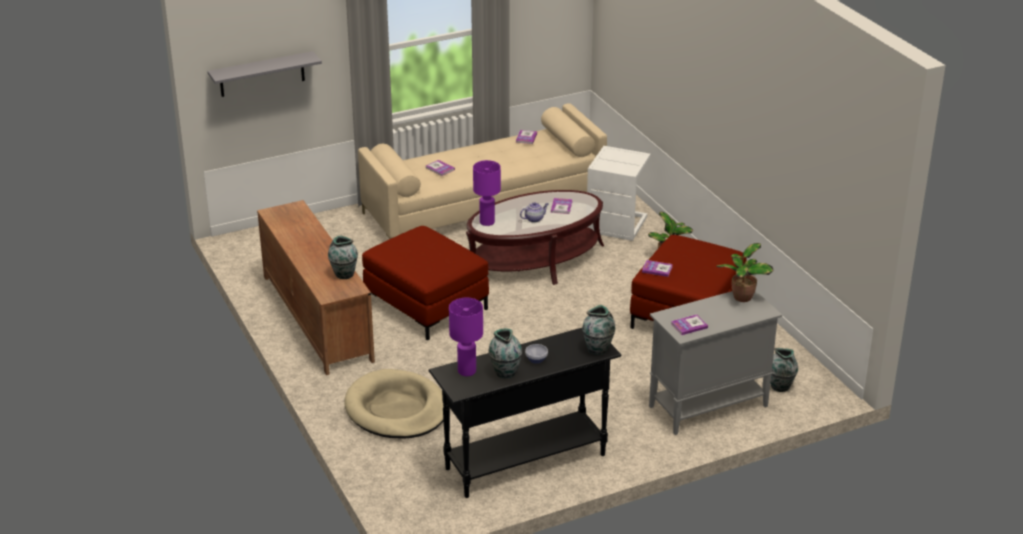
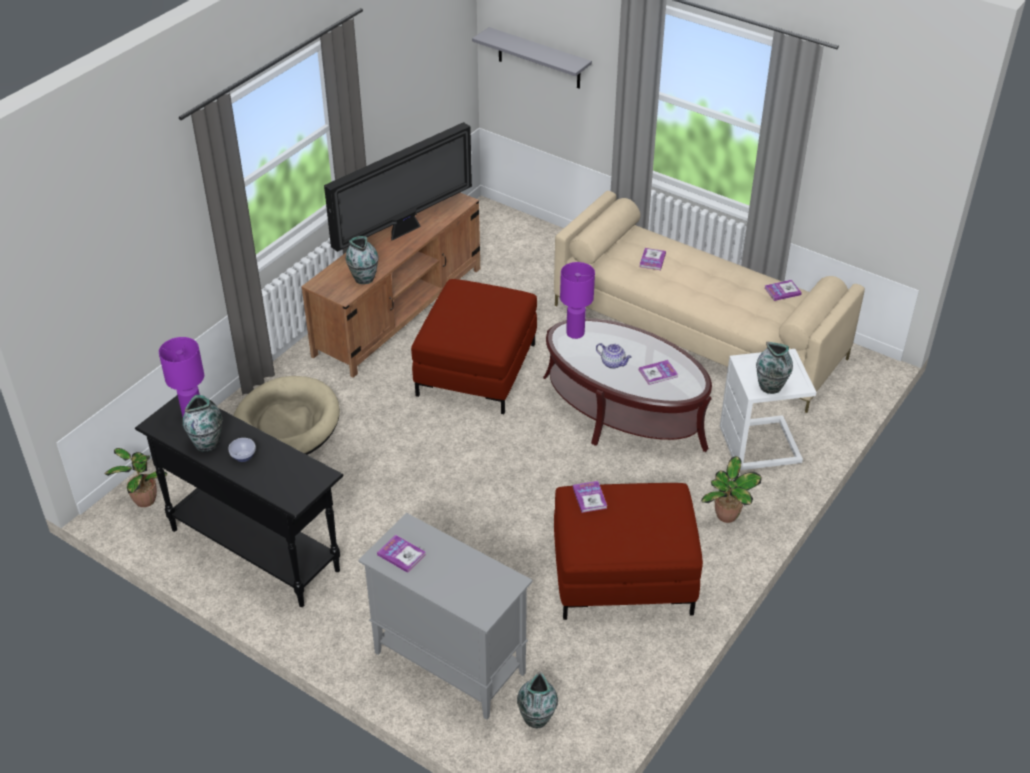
camera: 60 degrees right, 10 degrees up
(303, 240) = (405, 230): none -> television
(598, 349) = (293, 495): vase -> vase (771, 387)
(741, 297) = (497, 580): potted plant -> potted plant (143, 499)

